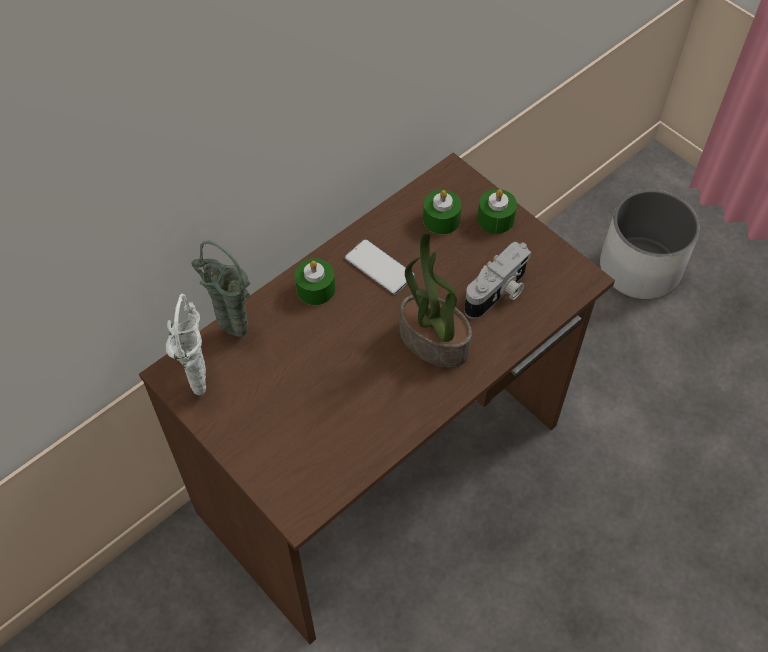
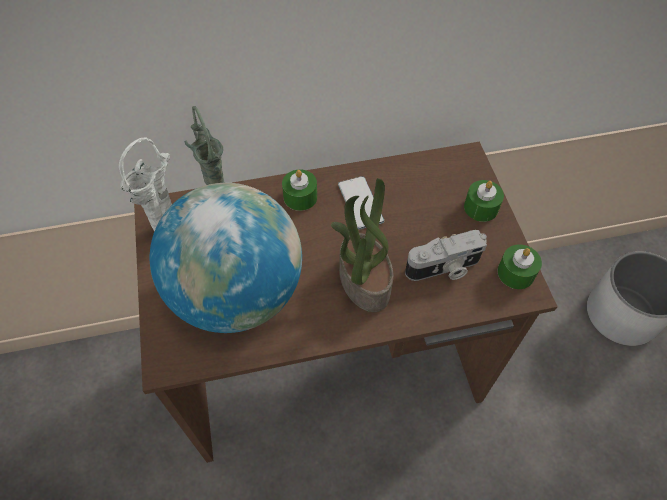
camera: 30 degrees right, 0 degrees up
(321, 412) = (237, 293): none -> globe
(441, 219) = (435, 188): green candle -> green candle (516, 273)

